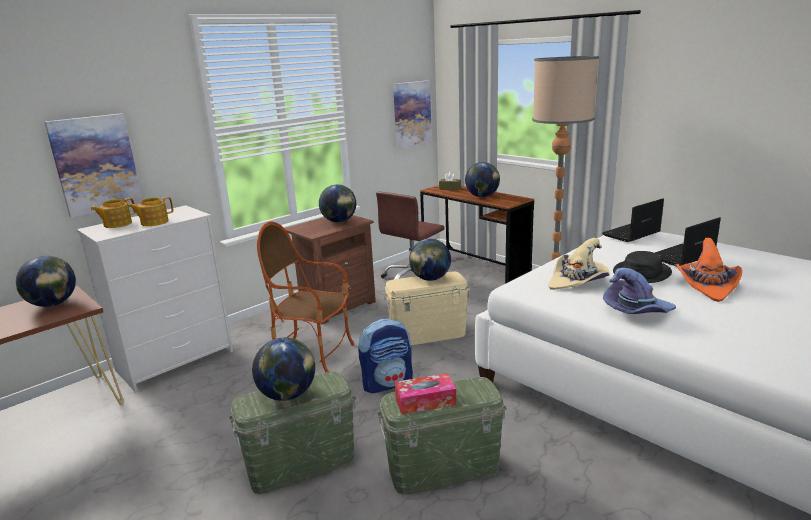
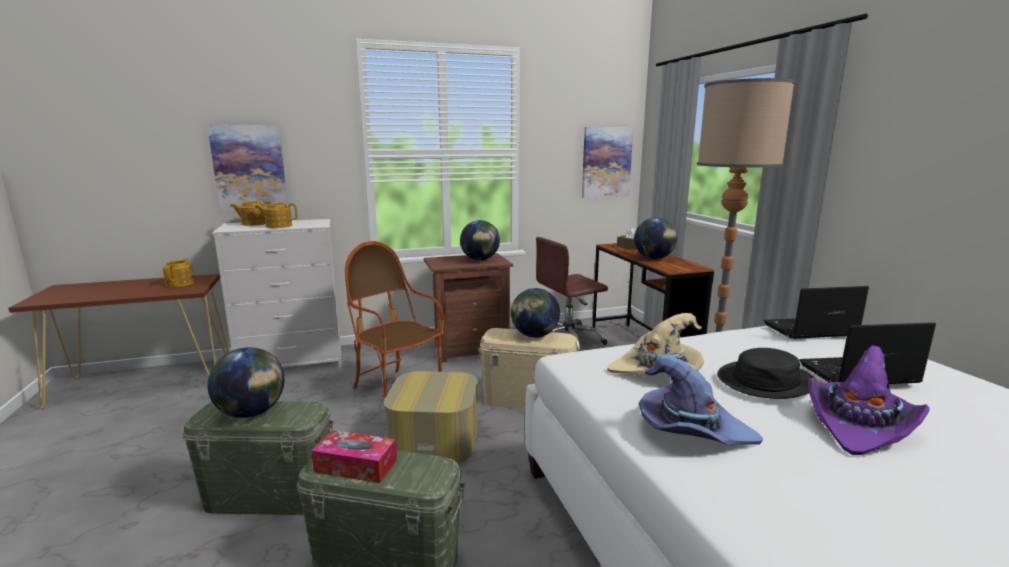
camera: 25 degrees right, 5 degrees down
(53, 304) = (181, 283): globe -> teapot
(387, 383) = (435, 439): backpack -> ottoman
(707, 286) = (859, 426): orange hat -> purple hat

